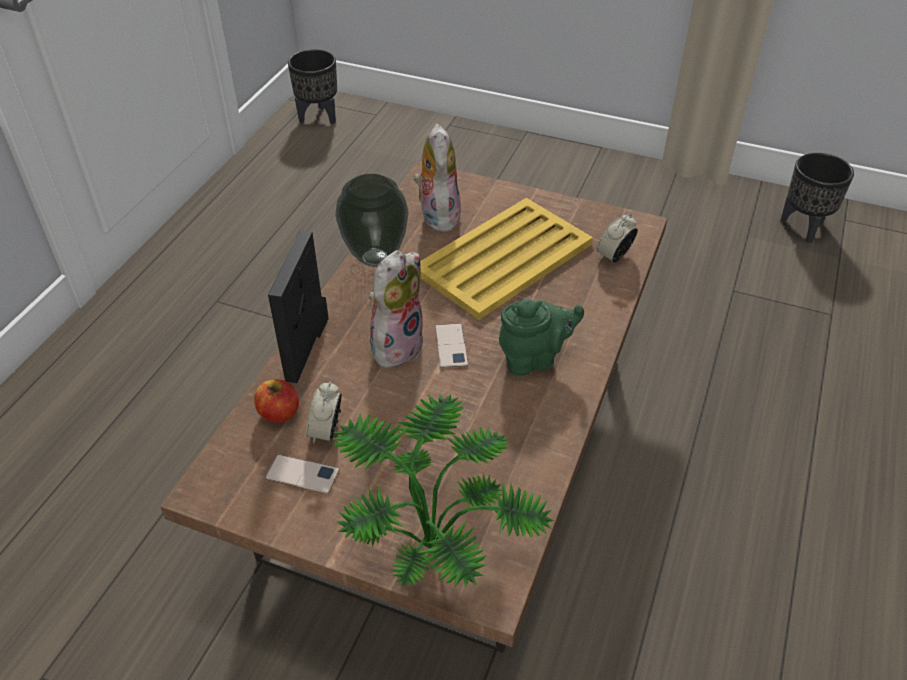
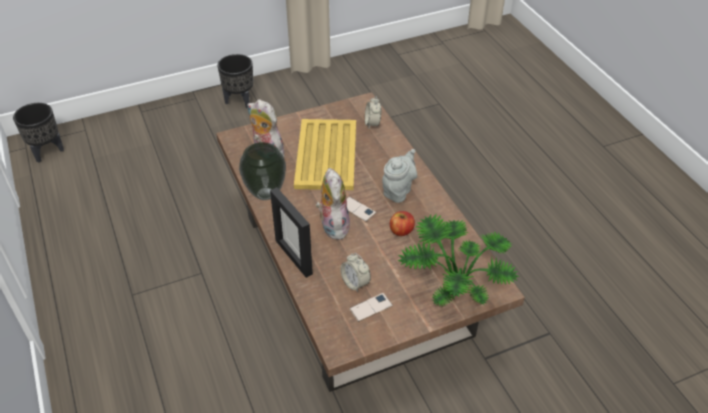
camera: 45 degrees left, 0 degrees up
(279, 413) = (323, 292): apple -> apple (401, 231)
(534, 359) = (398, 190): green teapot -> grey teapot
(804, 228) = (386, 68): black planter -> black planter (240, 101)

